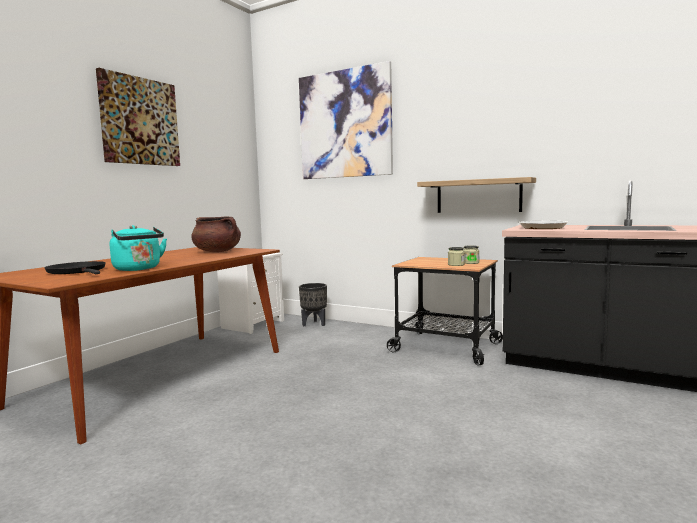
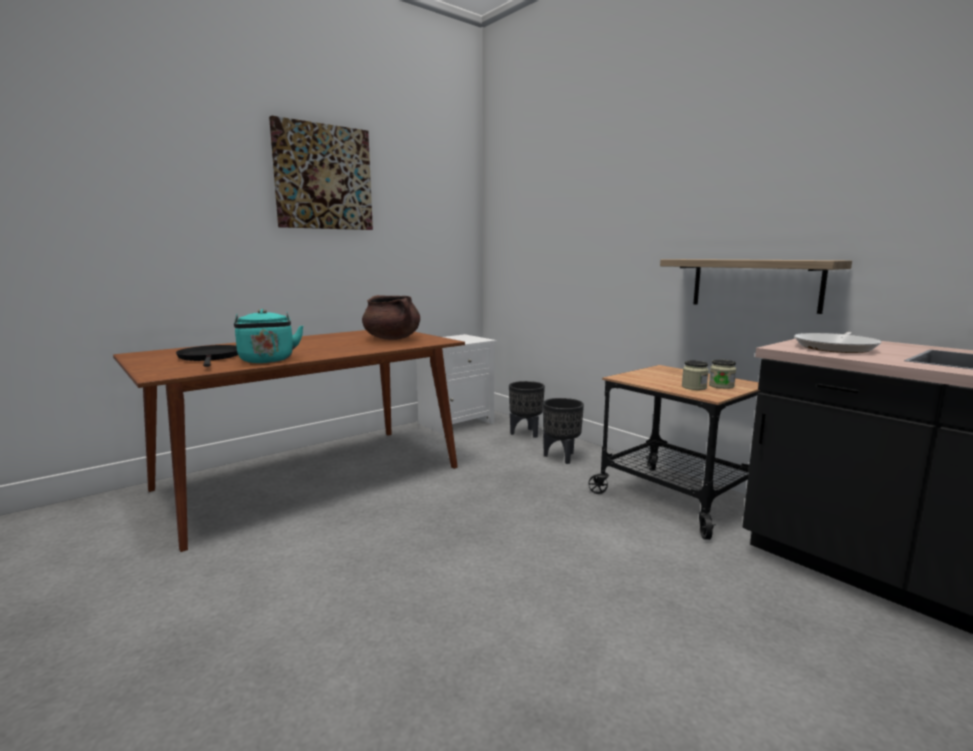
camera: 20 degrees right, 5 degrees up
(345, 124) = (582, 173): picture -> none
(352, 335) = (561, 457): none -> black planter

